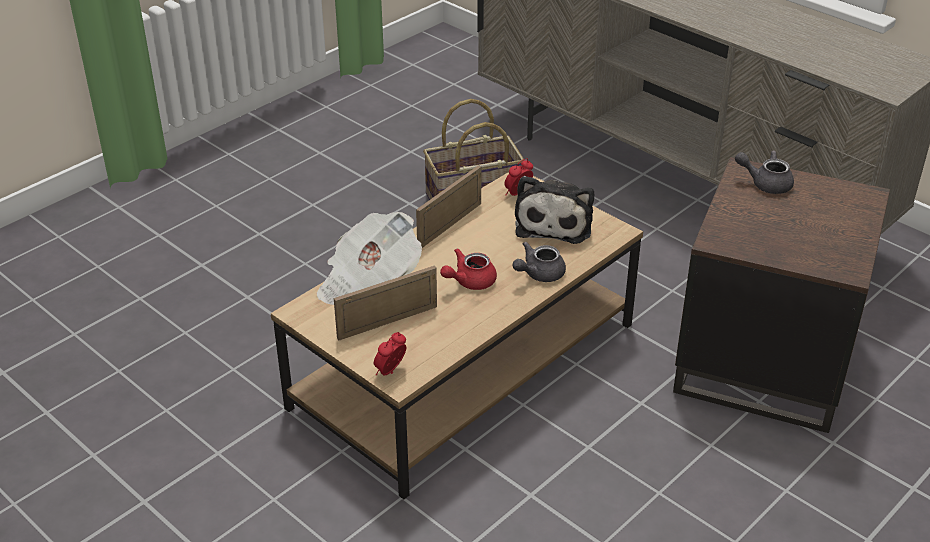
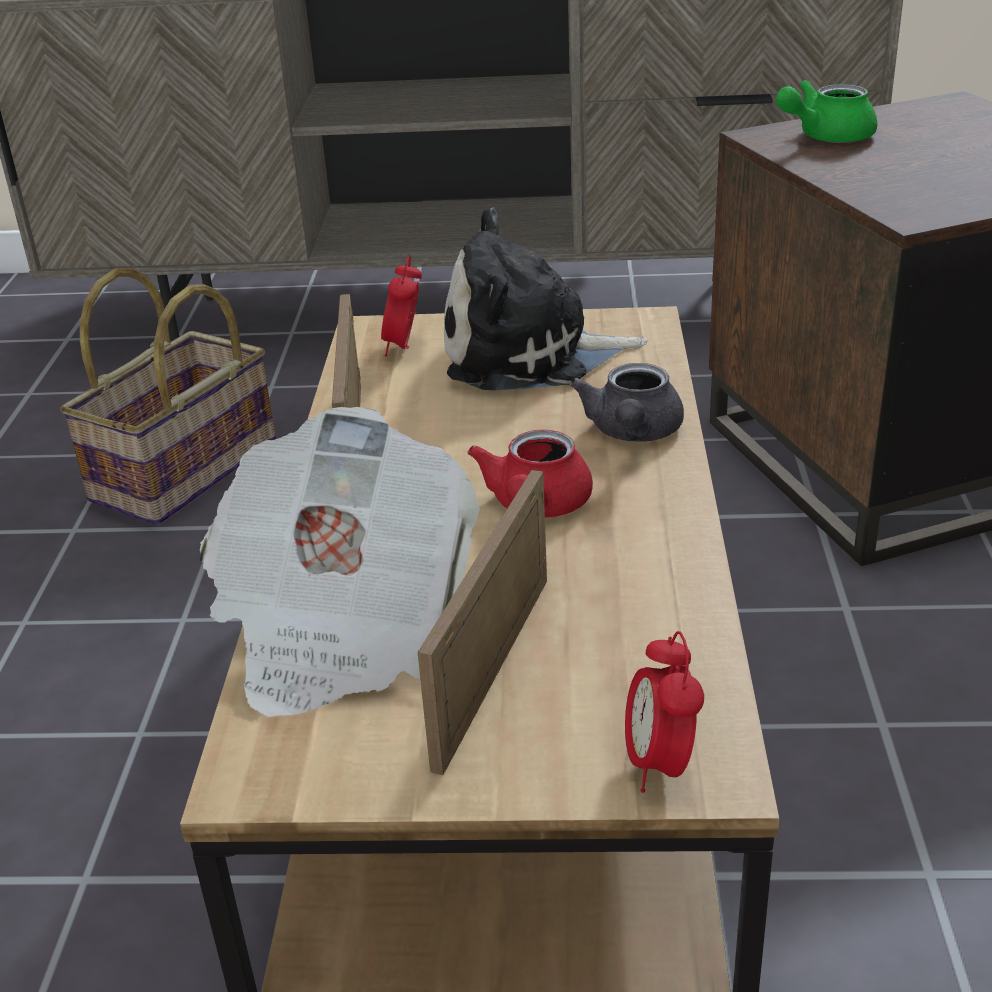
camera: 40 degrees left, 5 degrees down
(554, 222) = (529, 355): plush toy -> plush toy turned 120 degrees clockwise
(765, 183) = (825, 137): grey teapot -> green teapot

